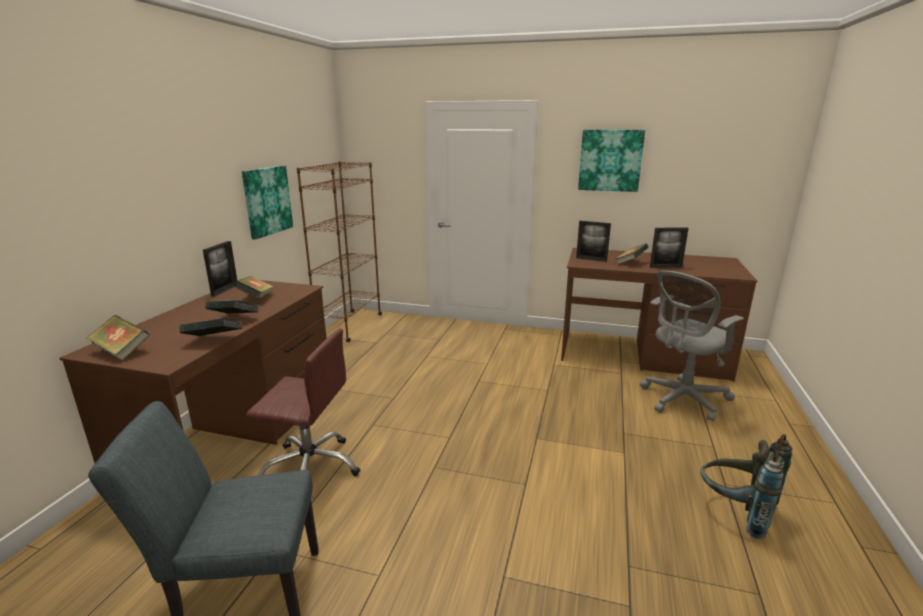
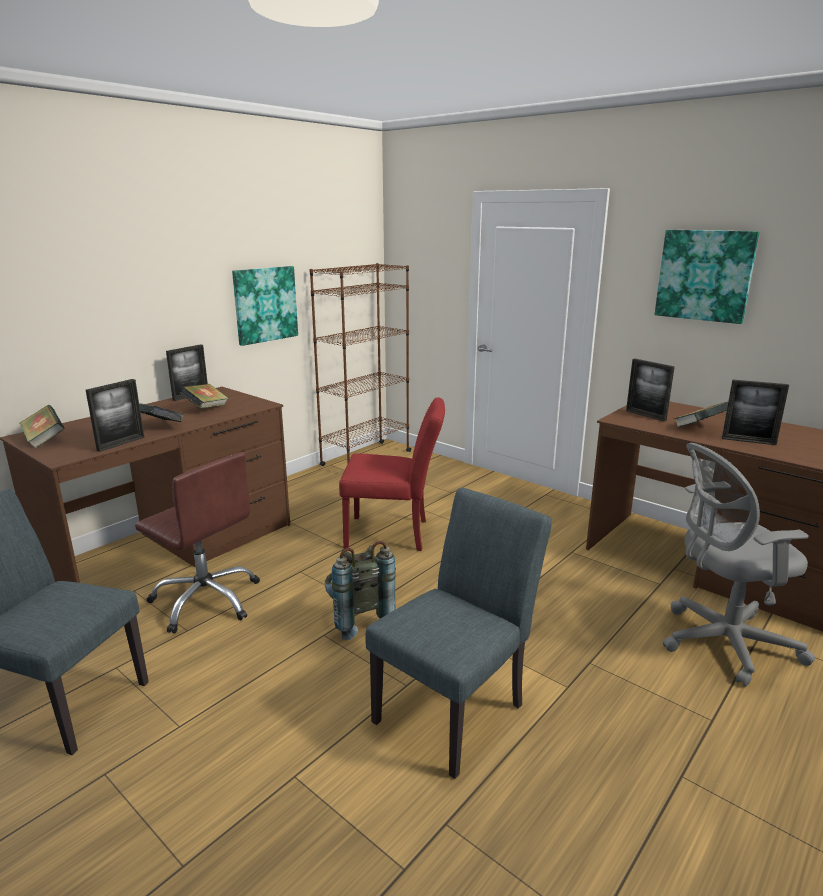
camera: 25 degrees right, 0 degrees up
(214, 340) = (121, 444): book -> picture frame
(423, 379) = (394, 534): none -> red chair
(571, 488) = (457, 707): none -> grey chair
(735, 512) = (660, 817): grey backpack -> grey backpack (358, 619)

